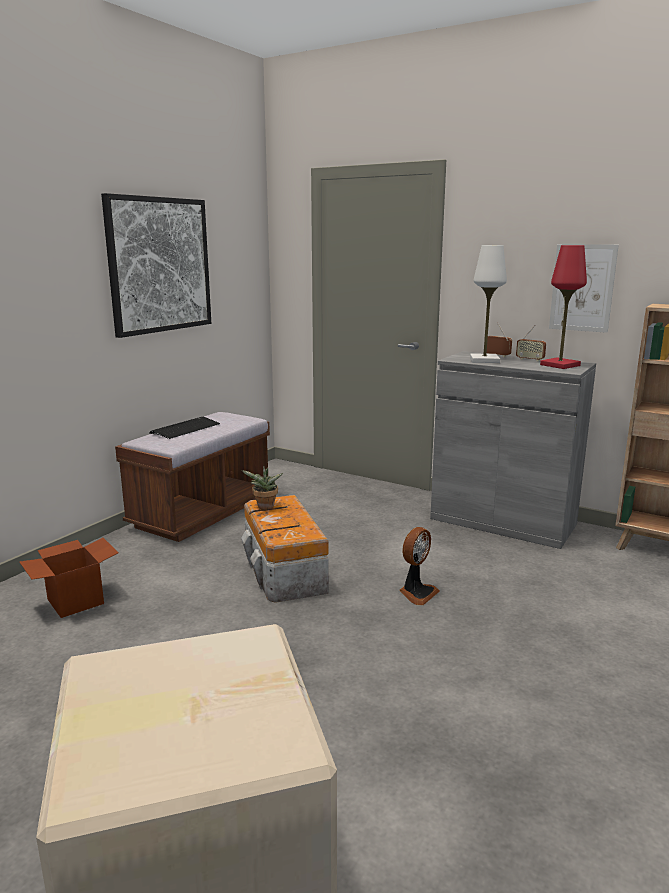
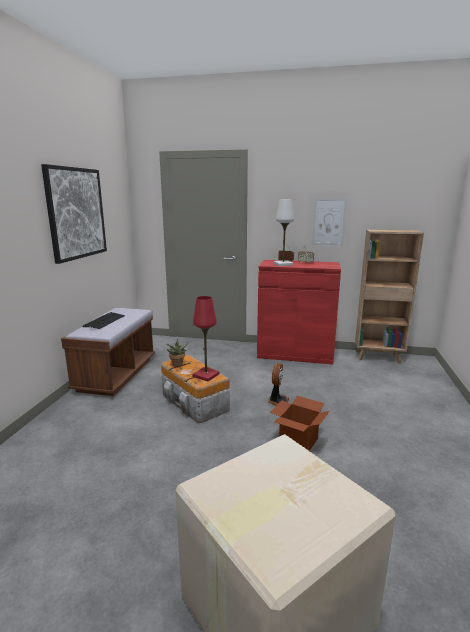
camera: 20 degrees left, 0 degrees up
(76, 601) = (66, 449): cardboard box -> cardboard box (298, 441)
(502, 521) = (295, 354): grey cabinet -> red cabinet
(560, 365) = (324, 264): red table lamp -> red table lamp (206, 375)

